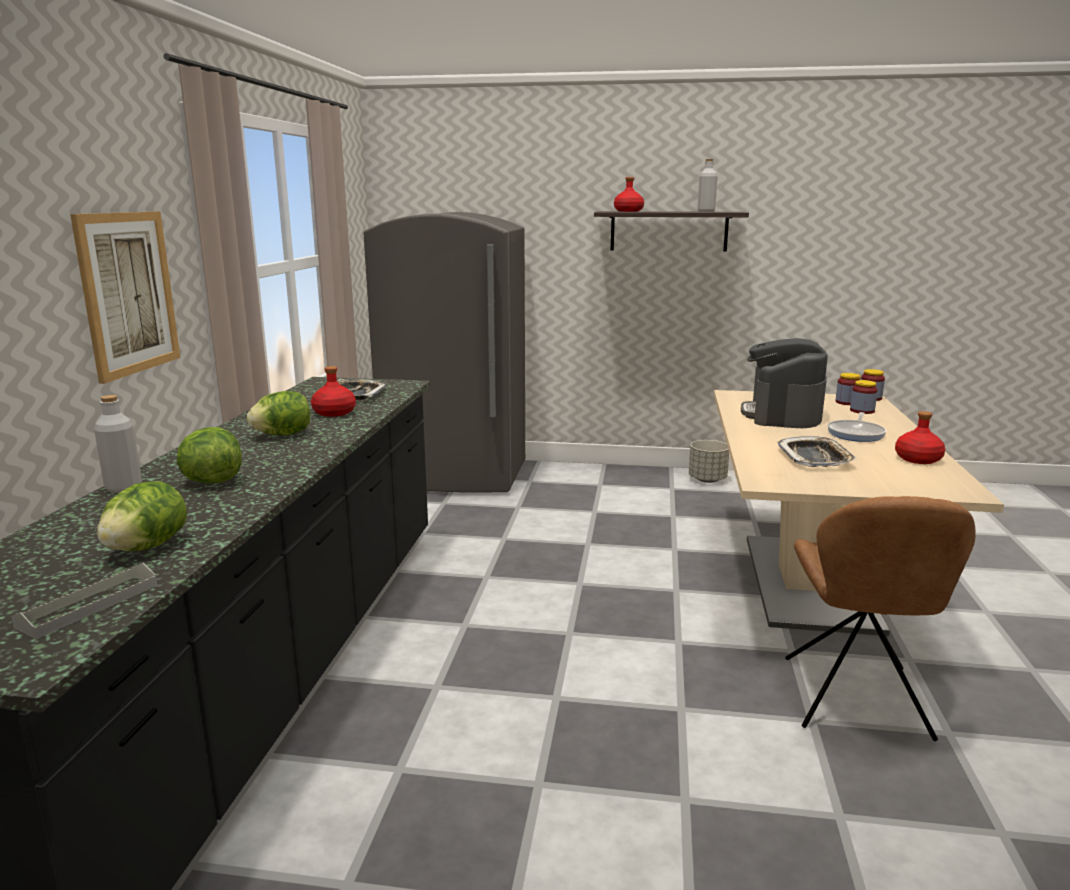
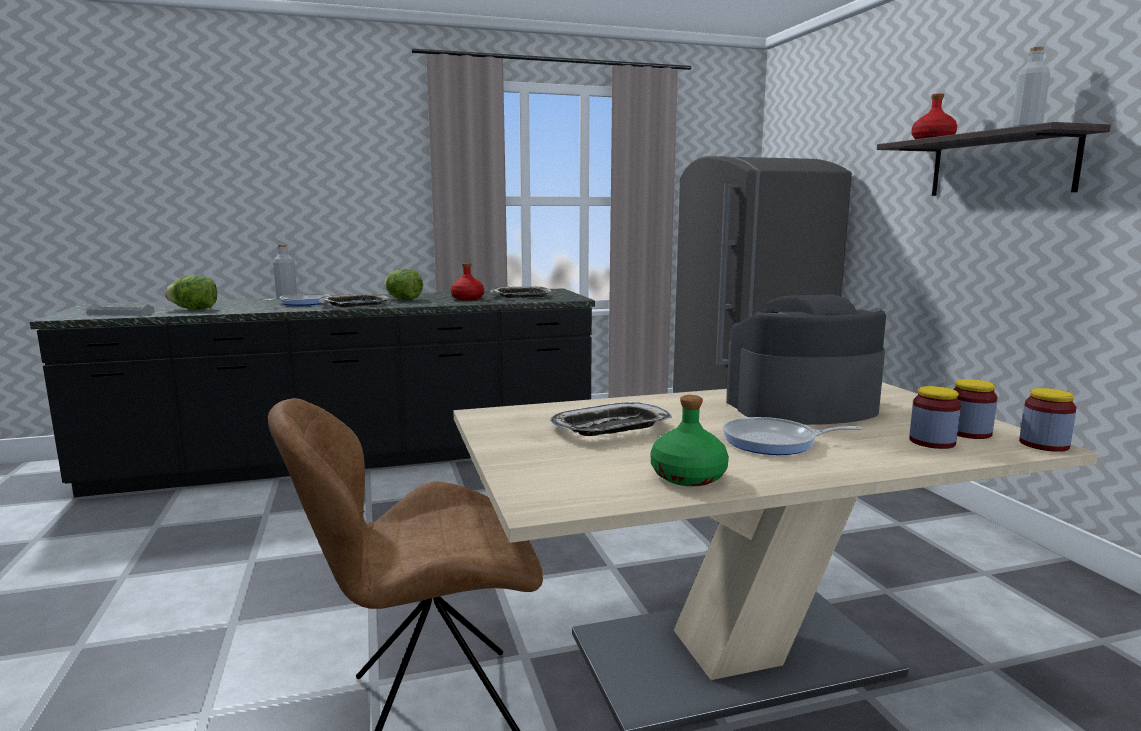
camera: 65 degrees right, 5 degrees down
(128, 293) = (372, 198): picture -> none
(211, 481) = (302, 303): lettuce -> frying pan
(293, 457) = (356, 305): none -> tray
(707, 479) = (977, 540): grey planter -> none
(918, 459) = (687, 477): red bottle -> green bottle

